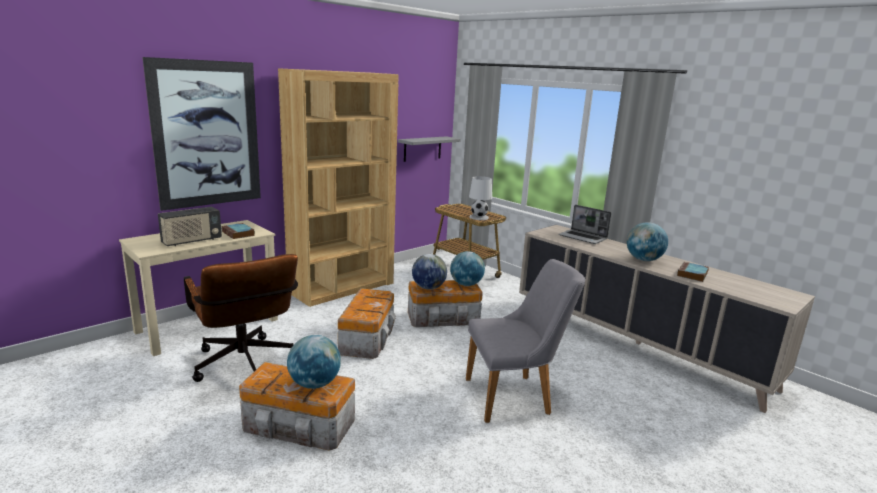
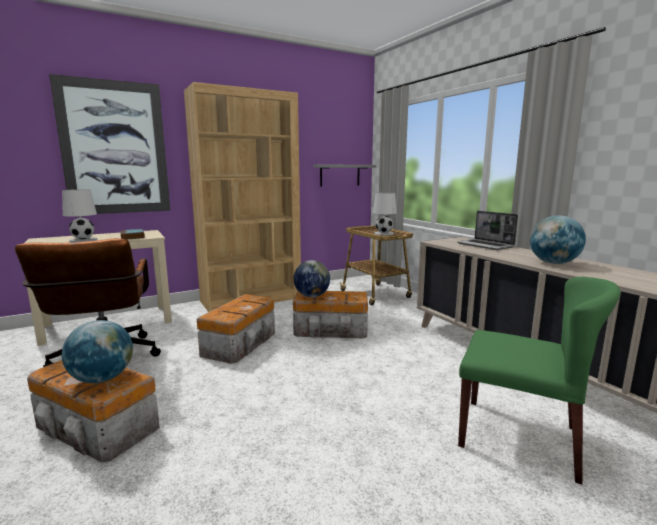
camera: 15 degrees right, 5 degrees down
(191, 241) = (84, 240): radio -> white table lamp
(466, 284) = (354, 295): globe -> none
(515, 396) = (366, 420): grey chair -> none
(626, 396) = (519, 437): none -> green chair
(692, 274) = (620, 277): book -> none

